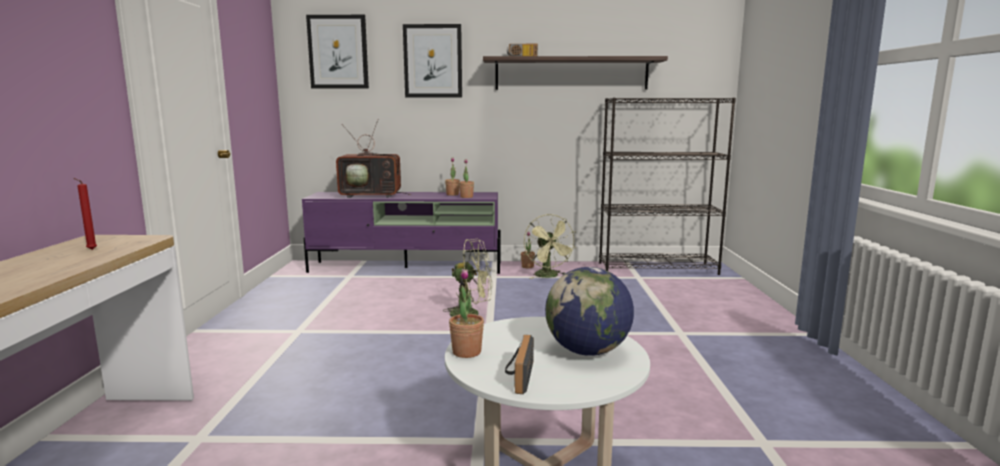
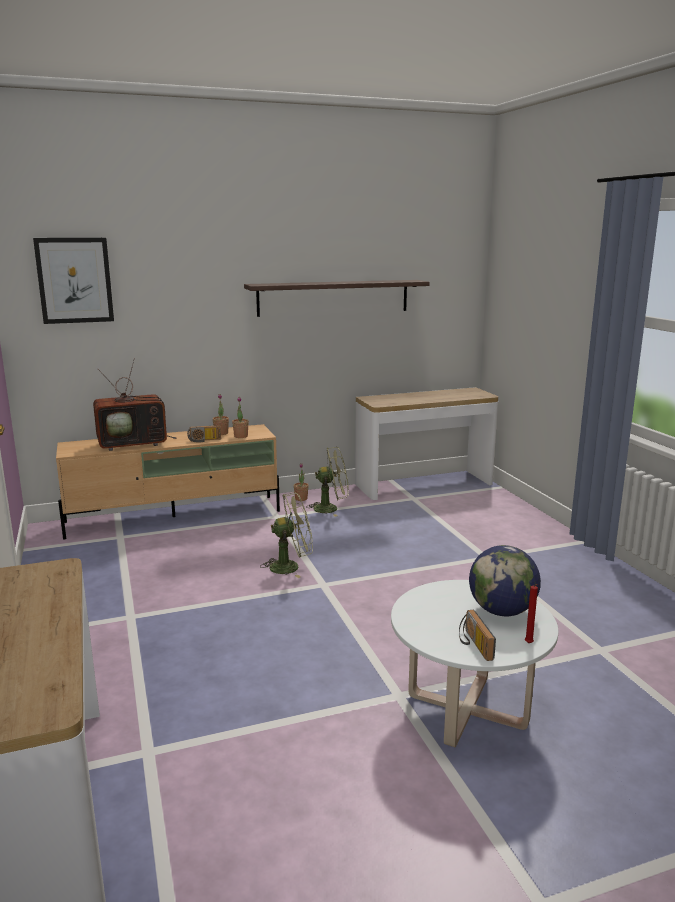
camera: 20 degrees left, 5 degrees up
(90, 250) = (30, 594): red candle -> red candle (529, 644)
(407, 267) = (175, 516): purple tv stand -> beige tv stand
(433, 61) = (187, 288): picture -> none
(466, 352) = (415, 630): potted plant -> none
(521, 57) = (287, 283): radio -> radio (204, 440)
(549, 276) = (331, 508): green fan -> green fan turned 60 degrees counterclockwise
(658, 268) = (424, 485): black bookcase -> console table

